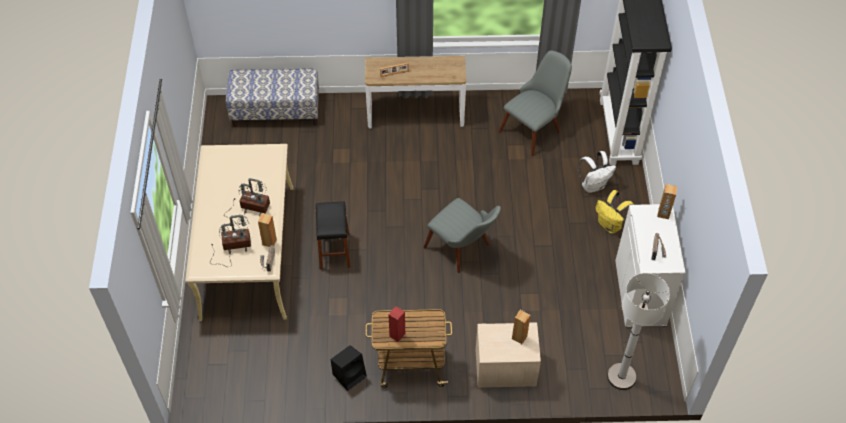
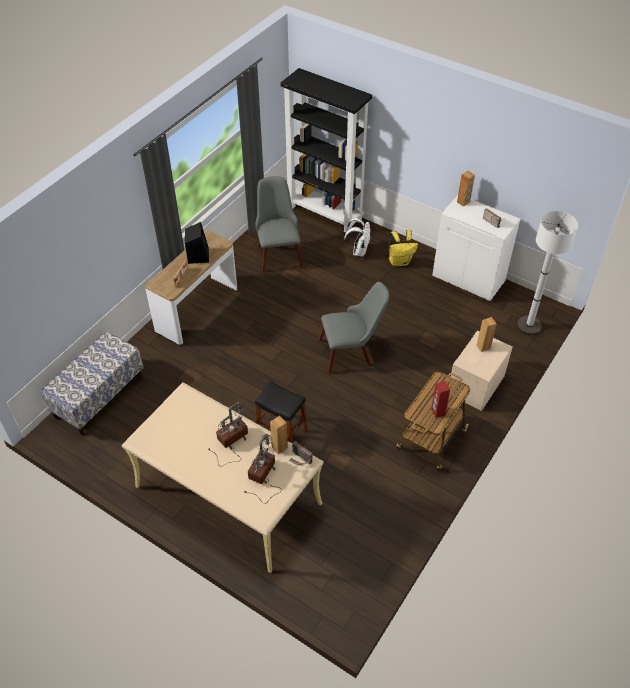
camera: 55 degrees left, 5 degrees down
(350, 374) = (411, 486): black speaker -> black speaker (198, 255)

